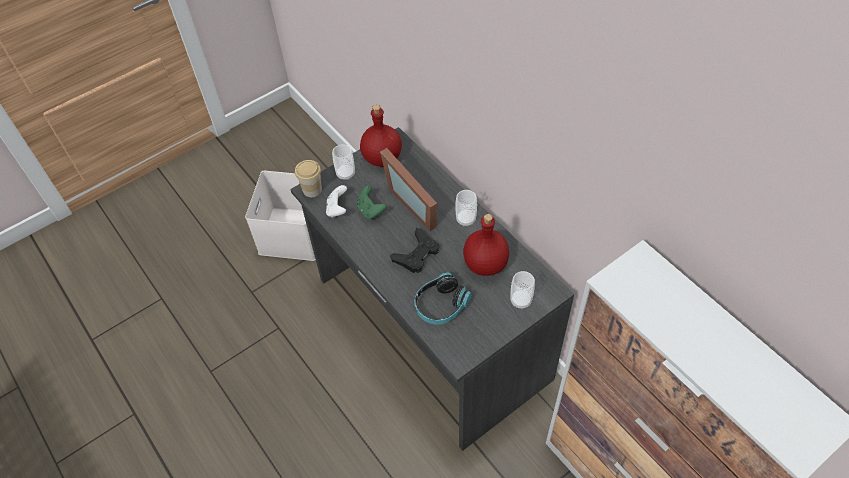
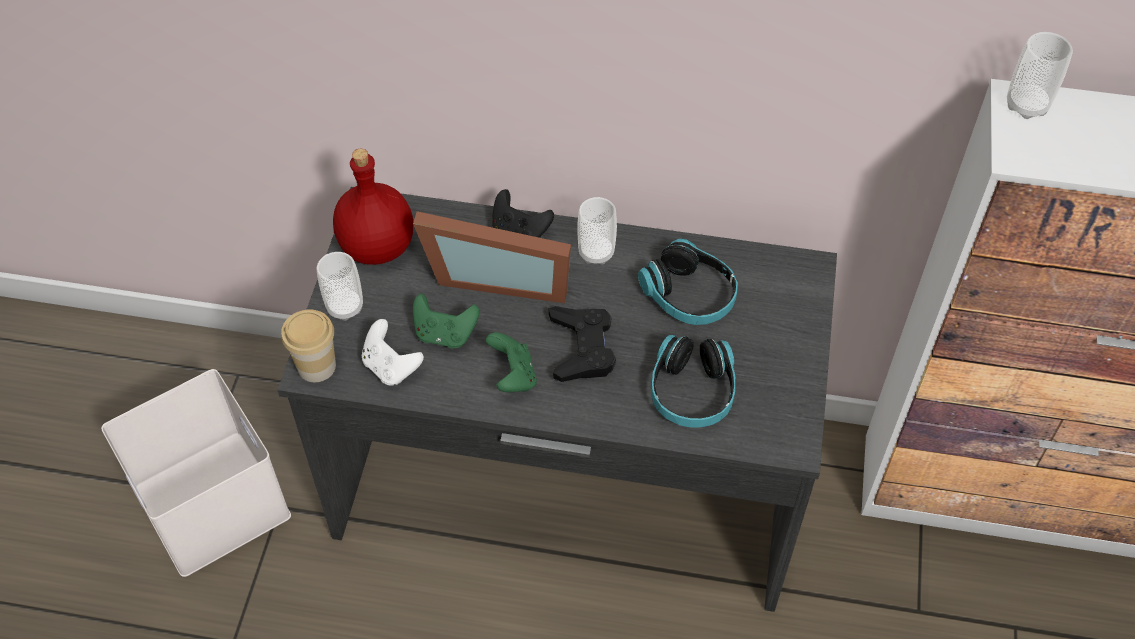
camera: 45 degrees left, 0 degrees up
(378, 246) = (513, 376): none -> green game controller
(443, 189) = (520, 232): none -> black game controller
(485, 265) = (689, 295): red bottle -> headphones
(521, 300) = (784, 309): cup -> cup (1026, 105)

